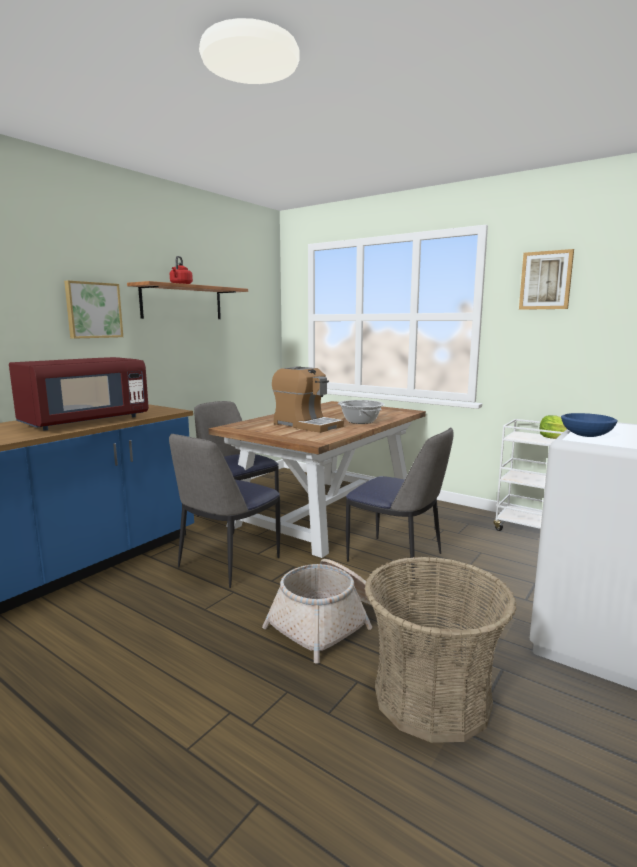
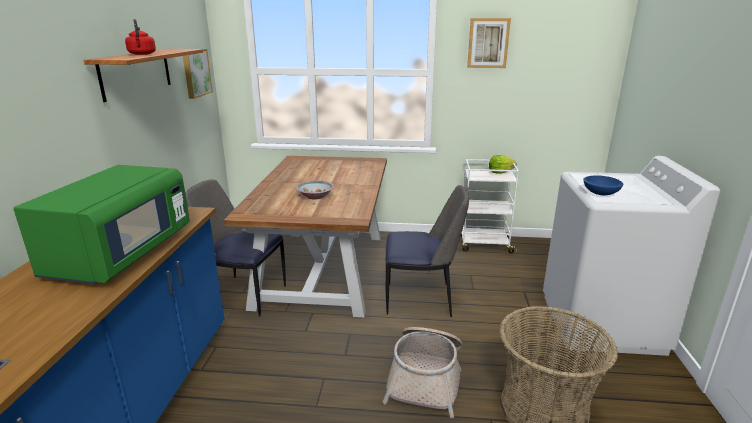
camera: 30 degrees left, 10 degrees up
(85, 422) = (121, 254): red microwave -> green microwave
(93, 310) = (57, 103): picture -> picture (195, 73)
(227, 564) = (288, 351): chair -> none
(306, 425) = (315, 196): coffee machine -> bowl
(360, 421) = (354, 182): cooking pot -> none

